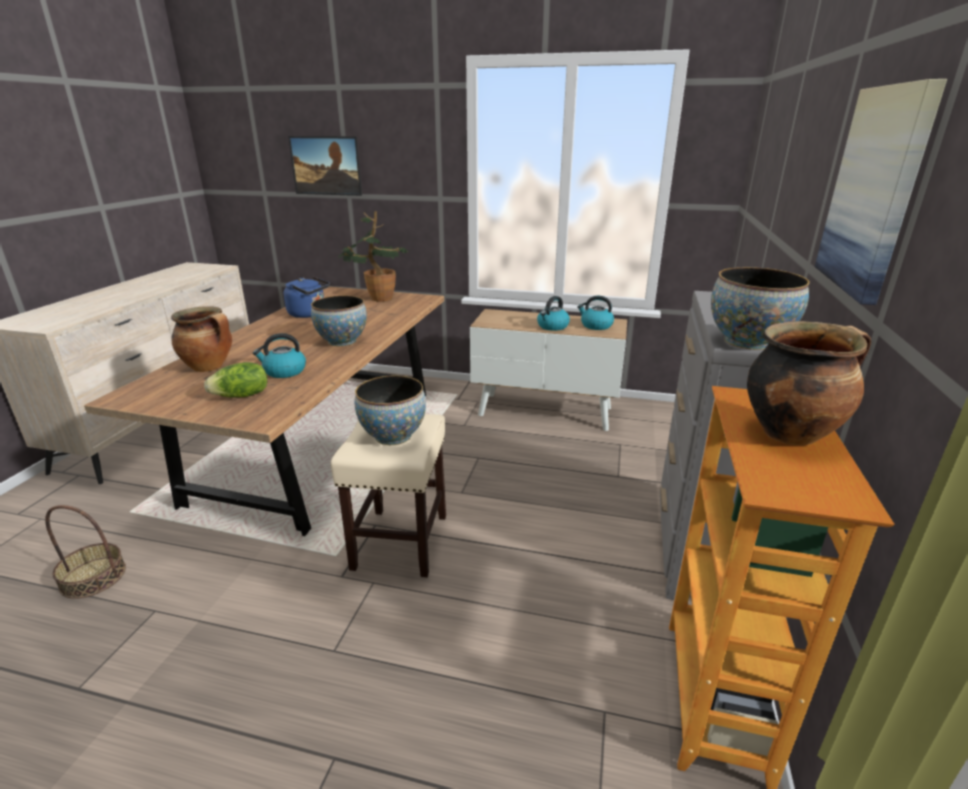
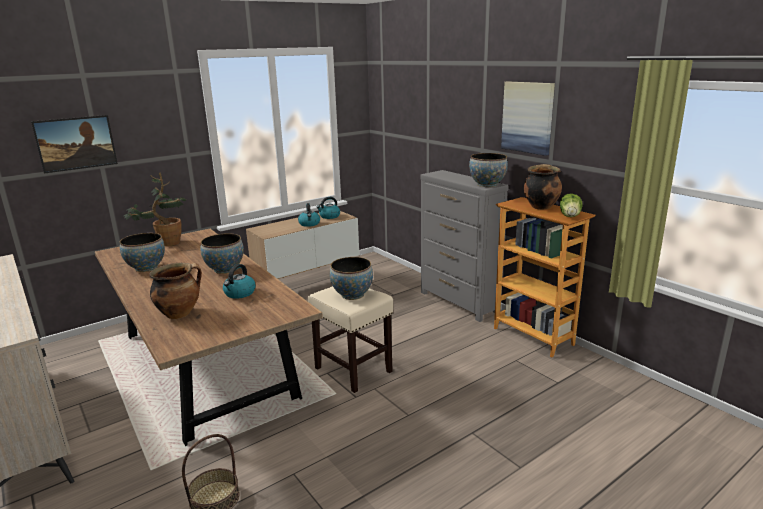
camera: 50 degrees left, 5 degrees down
(242, 396) = (253, 311): lettuce -> lettuce (570, 216)
(309, 314) = (146, 268): blue kettle -> bowl

